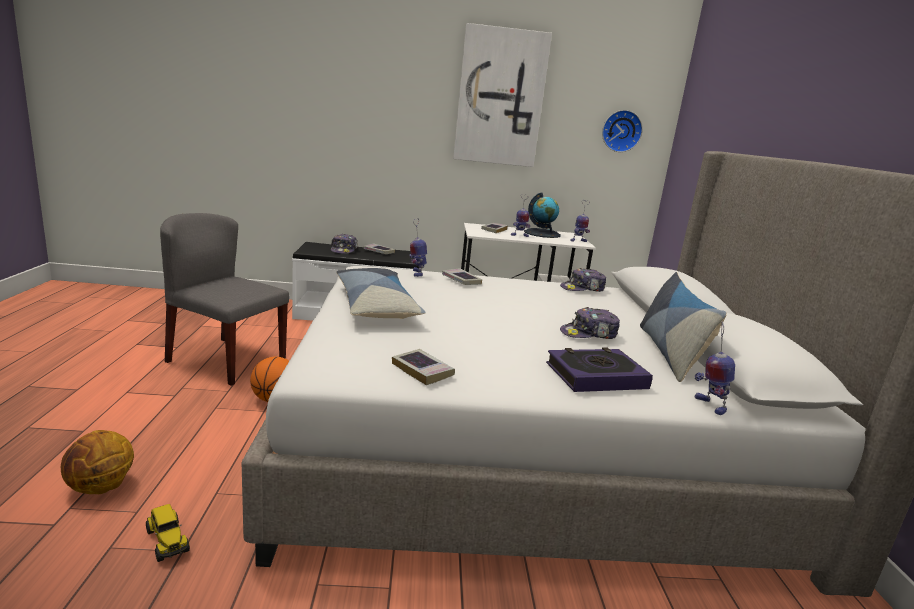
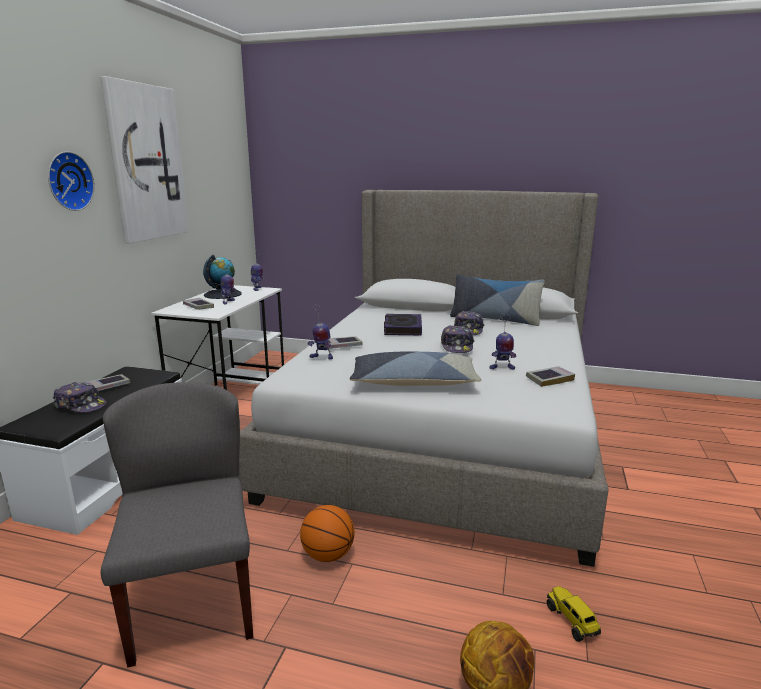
camera: 70 degrees left, 0 degrees up
(167, 540) = (572, 621): toy truck -> toy truck turned 90 degrees counterclockwise
(226, 360) = (192, 600): grey chair -> grey chair turned 120 degrees clockwise
(582, 289) = (367, 315): cap -> cap (457, 346)
(596, 376) = (538, 340): book -> book (402, 328)
(621, 131) = (226, 181): wall clock -> wall clock (68, 181)
(709, 405) = (565, 326): toy robot -> toy robot (501, 368)

